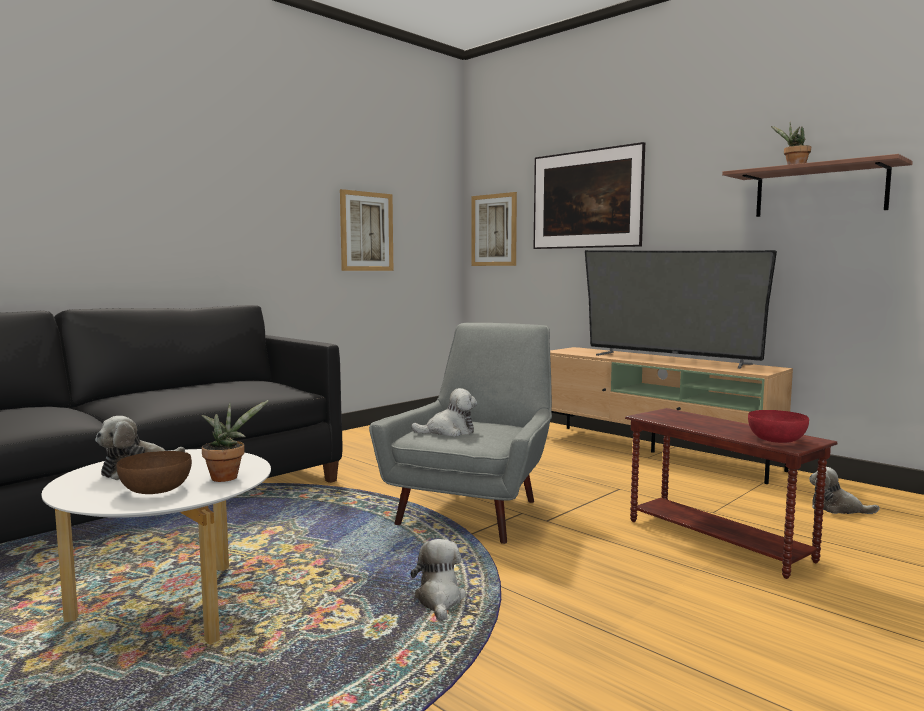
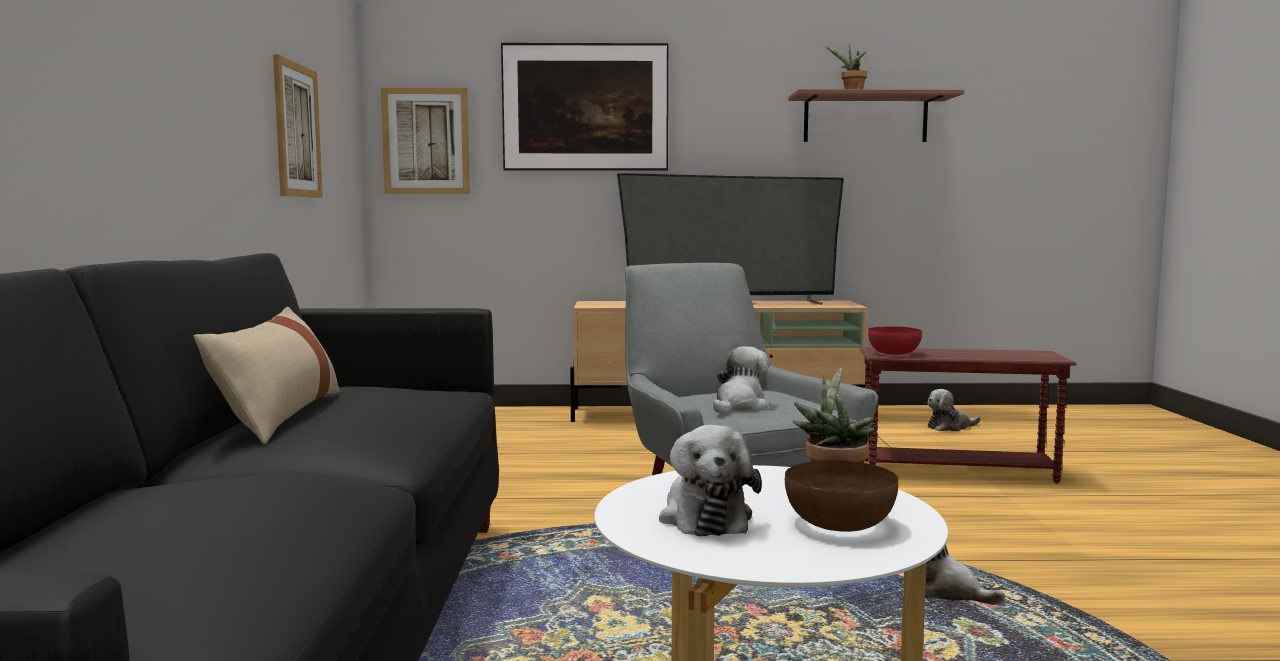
camera: 45 degrees left, 0 degrees up
(171, 388) = (280, 415): none -> beige pillow
(777, 440) = (1029, 356): red bowl -> red bowl (894, 353)

